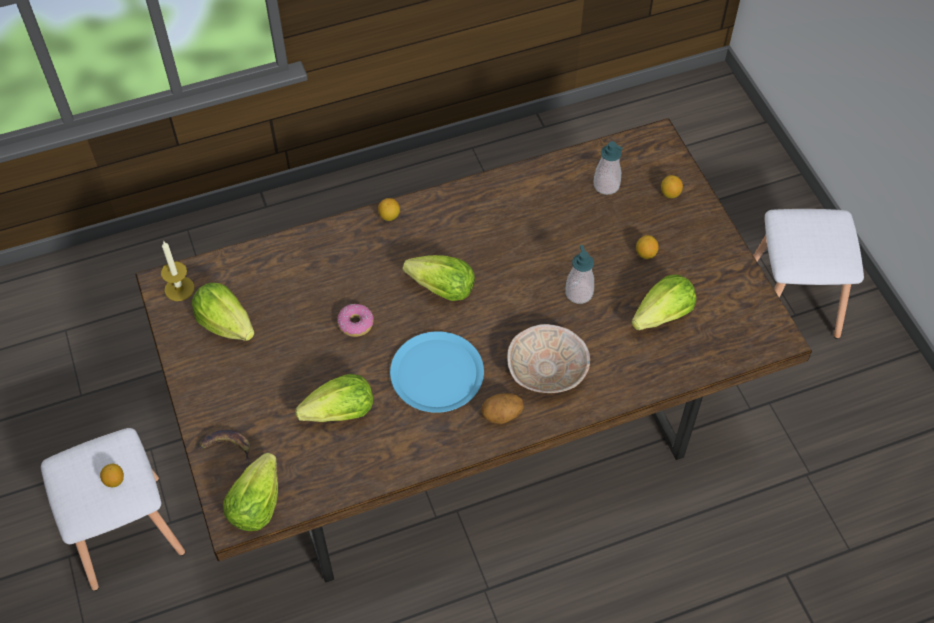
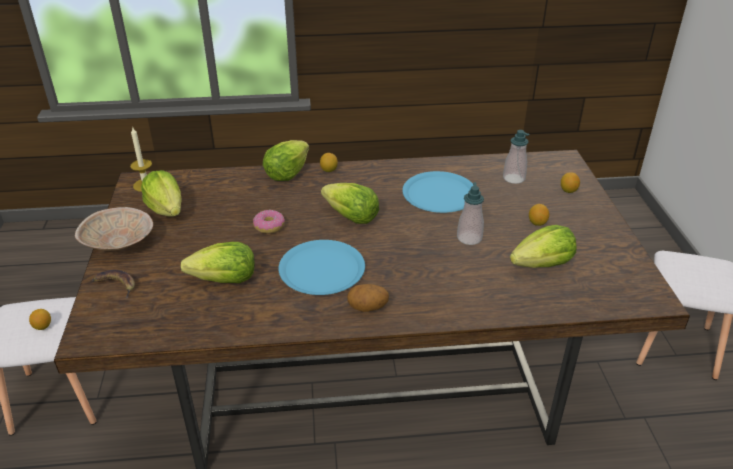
camera: 15 degrees right, 20 degrees down
(256, 504) = (113, 330): lettuce -> lettuce (287, 174)
(529, 229) = (439, 193): none -> blue plate
(548, 370) = (423, 284): beige bowl -> beige bowl (120, 243)

